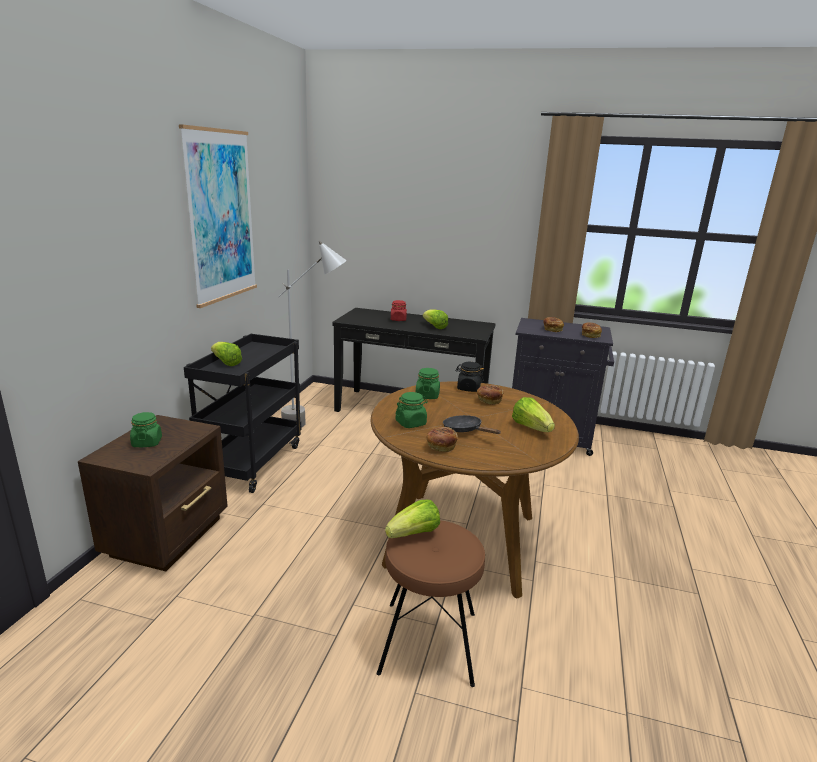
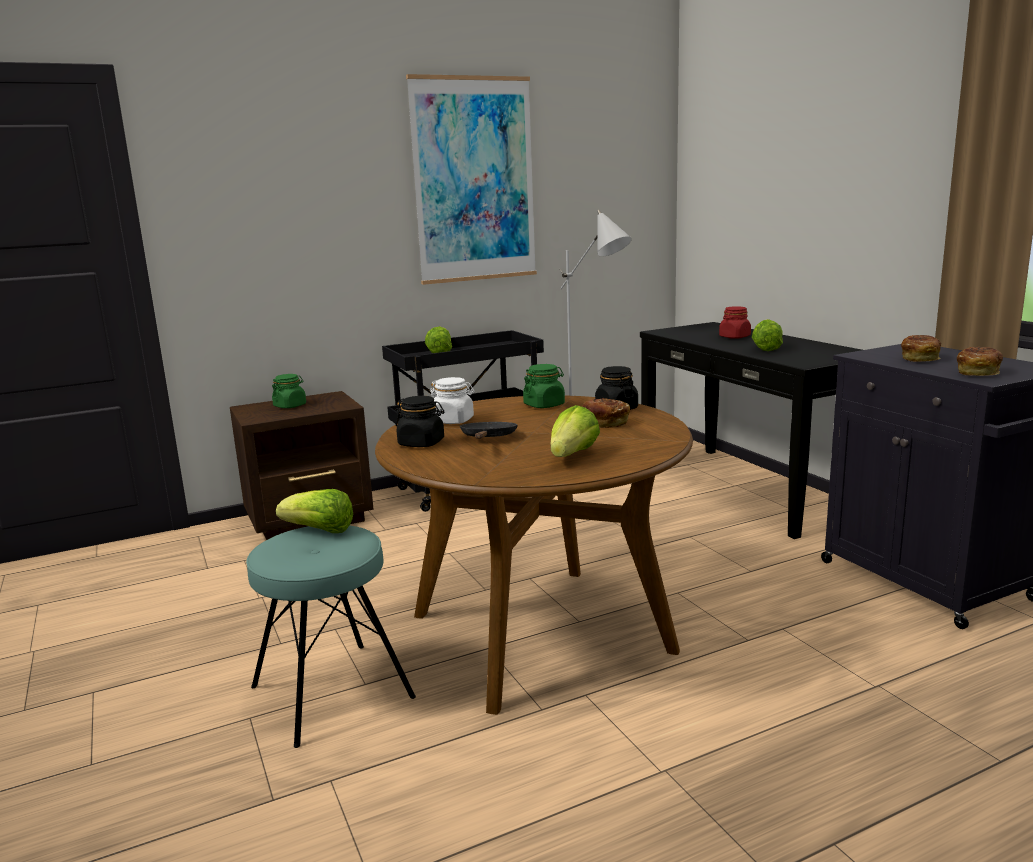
camera: 50 degrees right, 5 degrees down
(411, 423) = (453, 421): green jar -> white jar
(428, 642) = (332, 692): brown stool -> turquoise stool
(441, 446) = (421, 443): bread -> black jar

